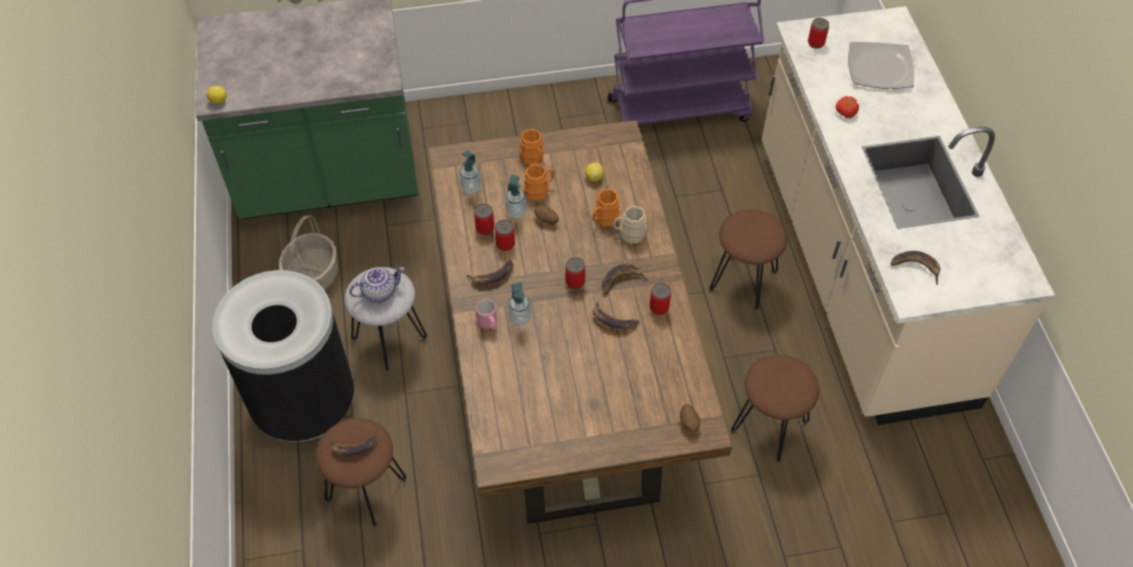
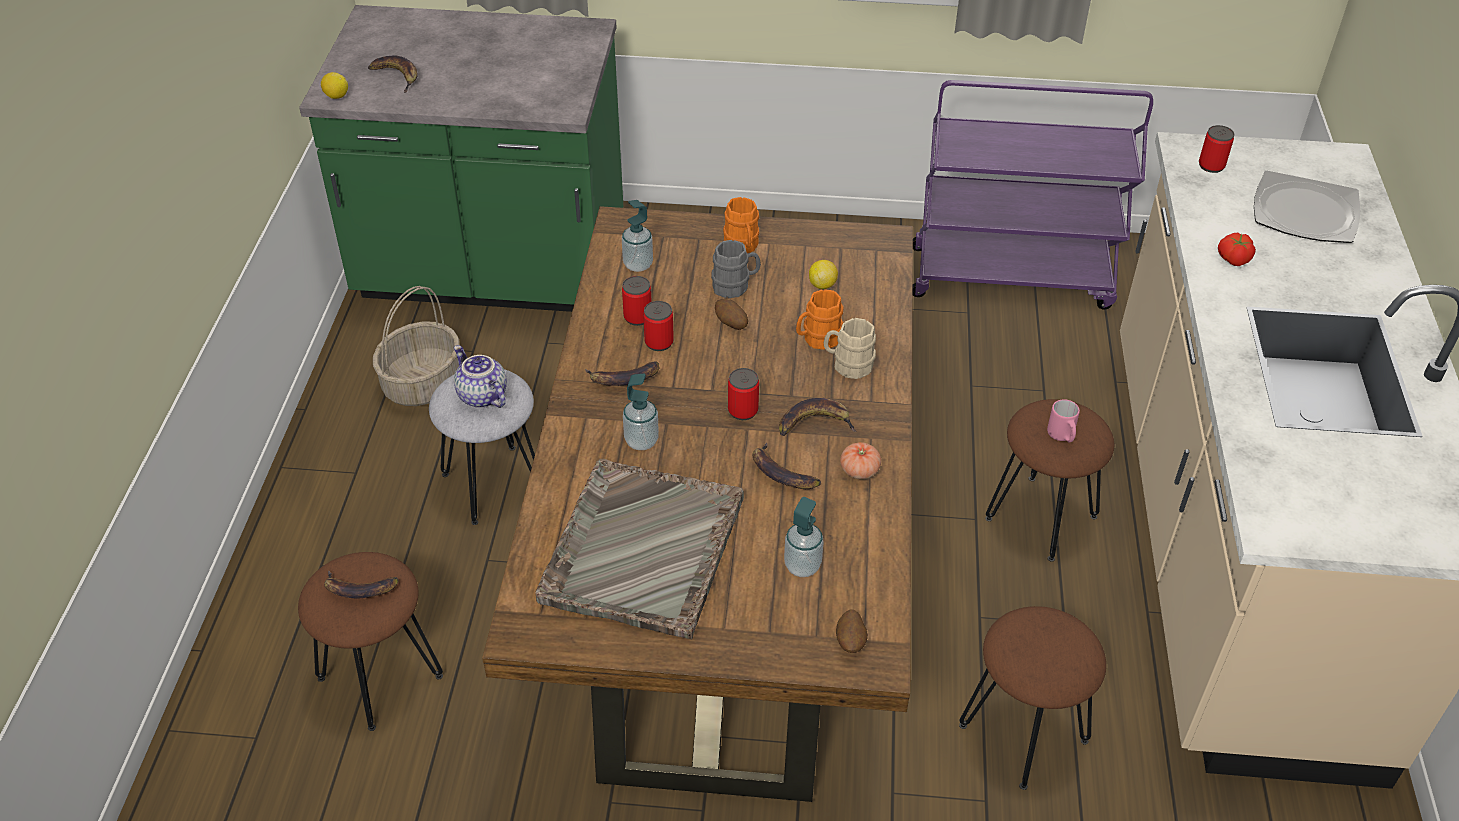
camera: 15 degrees right, 10 degrees down
(304, 404) = (341, 542): black trash can -> none
(379, 291) = (481, 396): teapot -> teapot turned 120 degrees counterclockwise
(489, 324) = (592, 439): pink mug -> pink mug (1062, 436)
(516, 212) = (691, 306): soap dispenser -> soap dispenser (802, 566)
(539, 190) = (735, 286): orange mug -> grey mug
(547, 393) = (642, 550): none -> grey tray
(659, 307) = (859, 470): can -> tomato
(916, 267) = (1293, 486): banana -> banana (396, 76)

